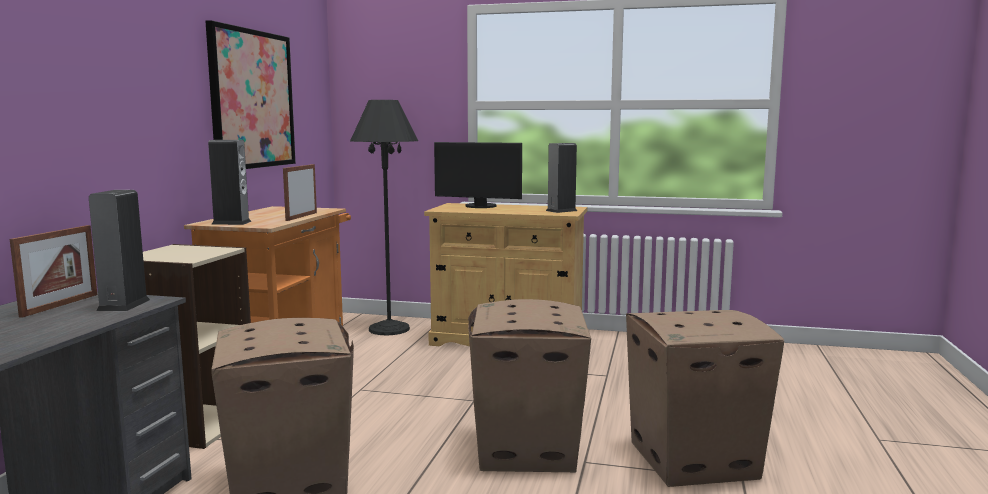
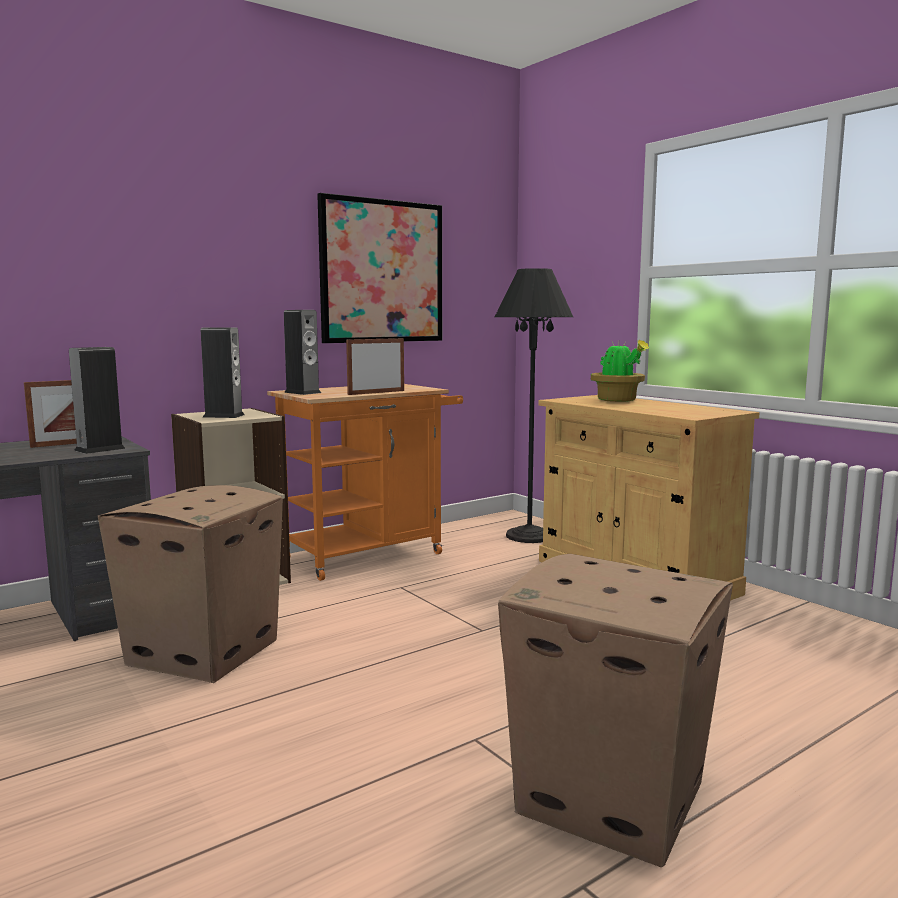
camera: 40 degrees right, 0 degrees up
(480, 206) = (618, 400): monitor -> potted plant
(527, 451) = (438, 702): cardboard box -> none
(561, 211) = (699, 413): speaker -> speaker (224, 416)

